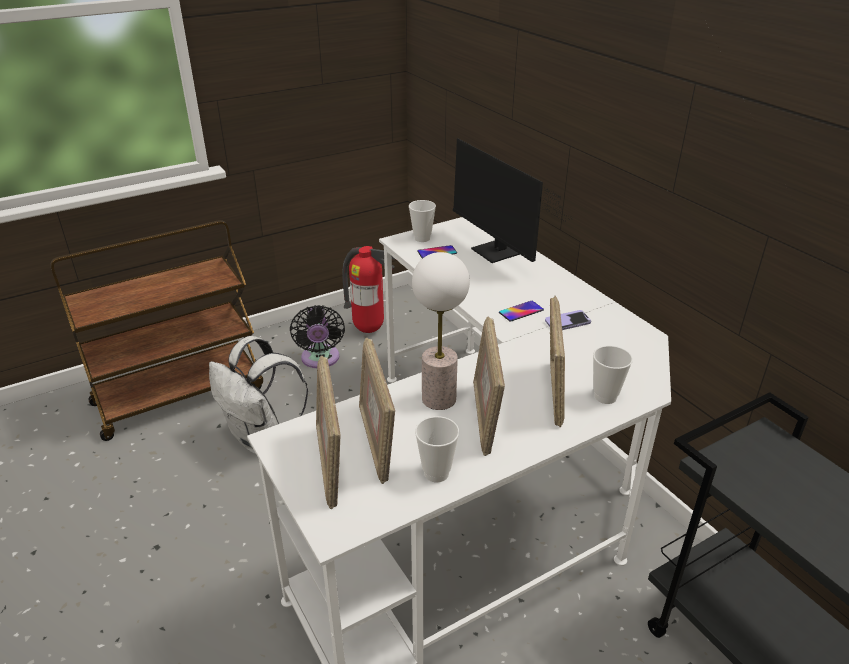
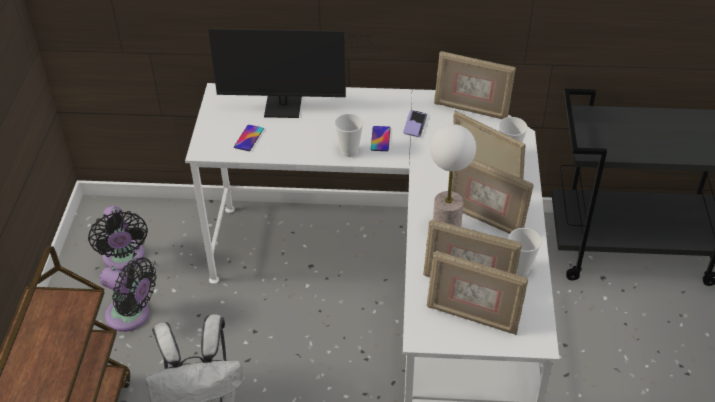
camera: 55 degrees left, 10 degrees up
(369, 329) = (124, 259): fire extinguisher -> black fan
(422, 238) = (215, 135): cup -> cup (349, 151)
(639, 346) = (471, 109): none -> picture frame

